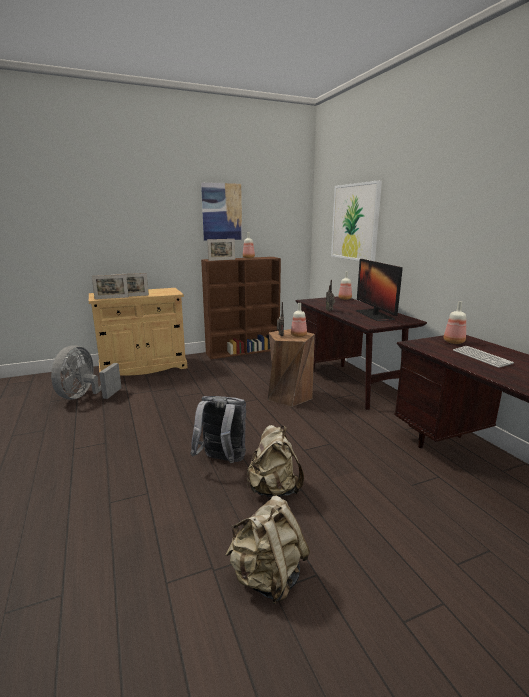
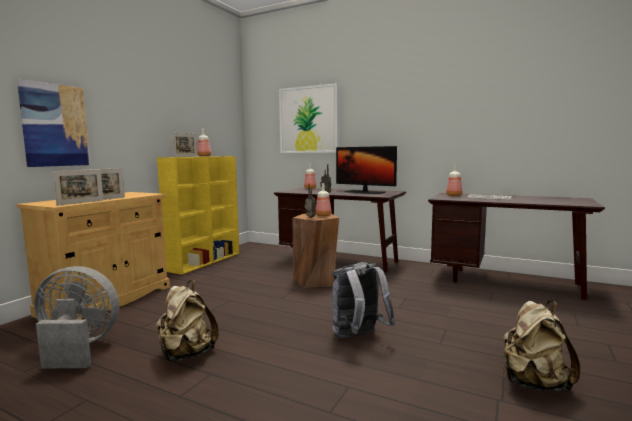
camera: 40 degrees left, 10 degrees down
(85, 396) = (77, 348): grey fan -> grey fan turned 120 degrees clockwise
(222, 212) = (172, 106): picture -> picture (55, 125)
(243, 351) = (205, 261): brown bookcase -> yellow bookcase
(273, 489) = (430, 337): beige backpack -> beige backpack (186, 354)

